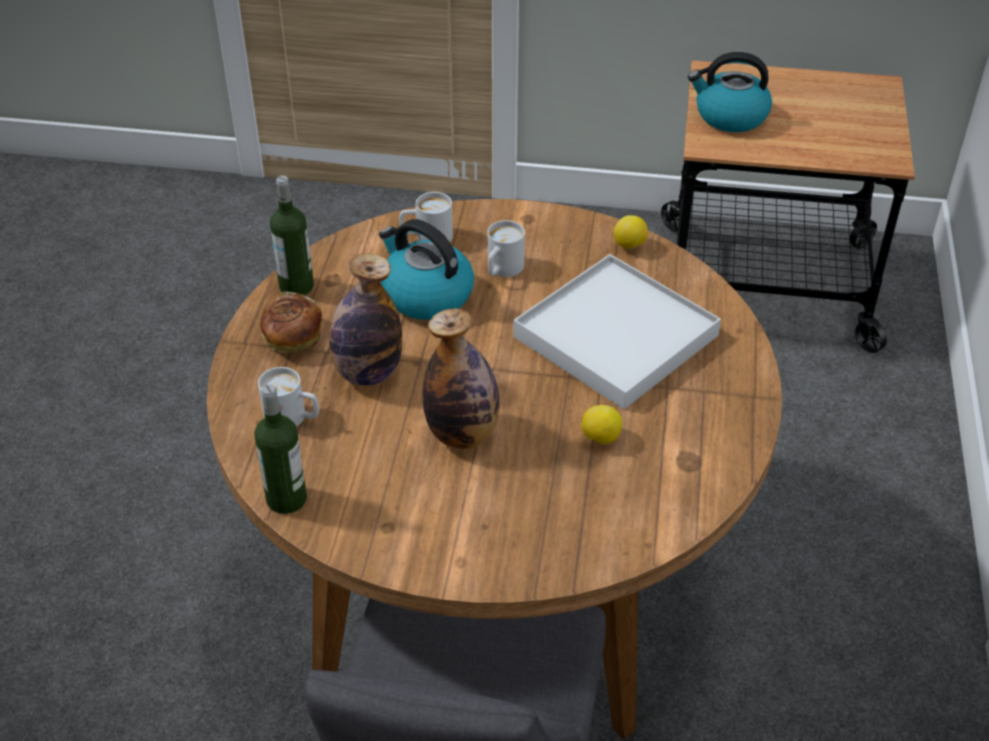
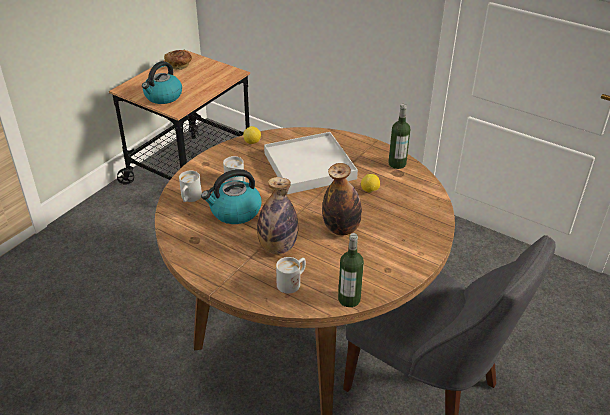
camera: 65 degrees left, 5 degrees down
(292, 337) = (229, 266): bread -> bread (179, 66)
(296, 286) = (188, 254): bottle -> bottle (397, 164)

